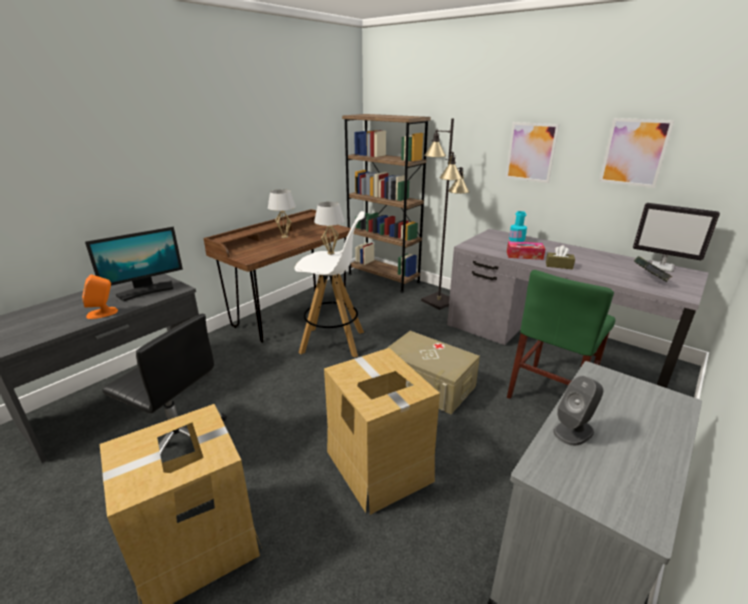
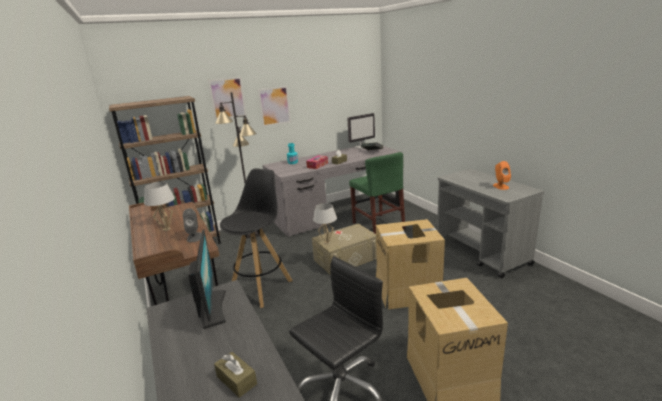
camera: 65 degrees left, 5 degrees down
(39, 325) = (236, 380): none -> brown tissue box
(102, 313) = (245, 333): orange speaker -> orange speaker (500, 186)
(331, 253) = (235, 215): white table lamp -> white table lamp (327, 242)
(333, 342) = (261, 287): white stool -> black stool
(573, 431) = (485, 188): grey speaker -> grey speaker (194, 237)
(634, 152) = (328, 94): picture -> picture (227, 98)

